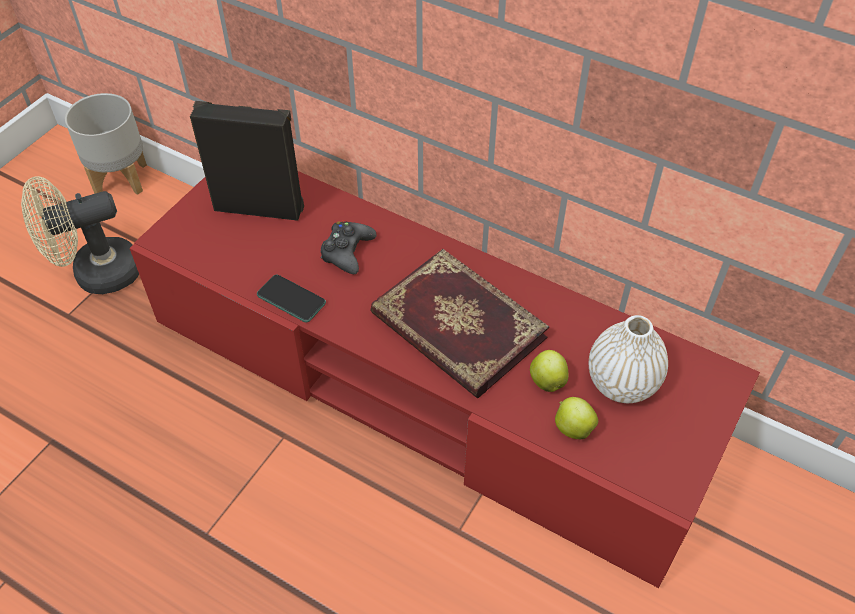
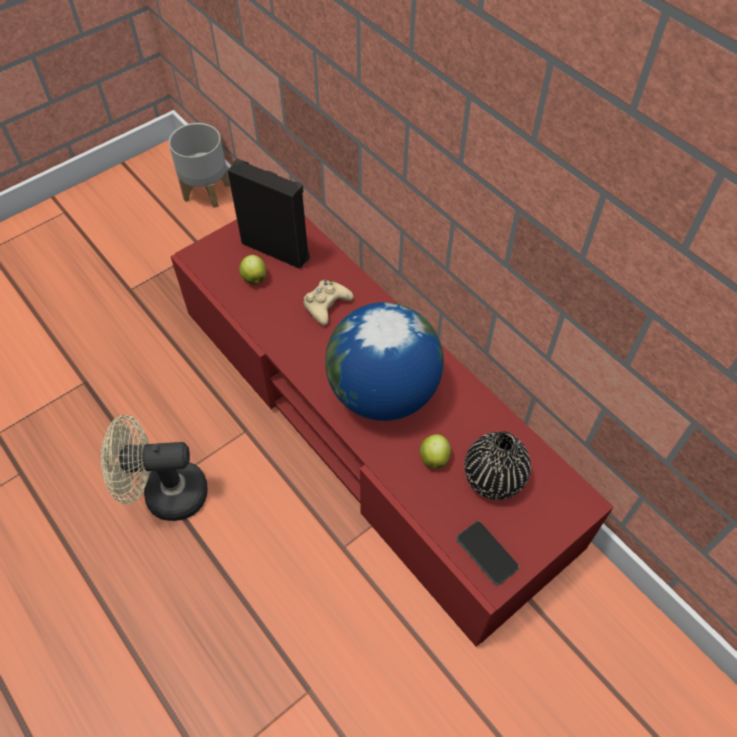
camera: 20 degrees right, 5 degrees up
(96, 274) = (161, 264): beige fan -> beige fan (165, 494)
(291, 299) = (268, 331): phone -> phone (487, 553)
(347, 252) = (326, 305): black game controller -> beige game controller
(456, 327) = (382, 392): book -> globe
(572, 428) = (436, 502): apple -> apple (254, 278)
(622, 383) = (493, 479): white vase -> black vase

